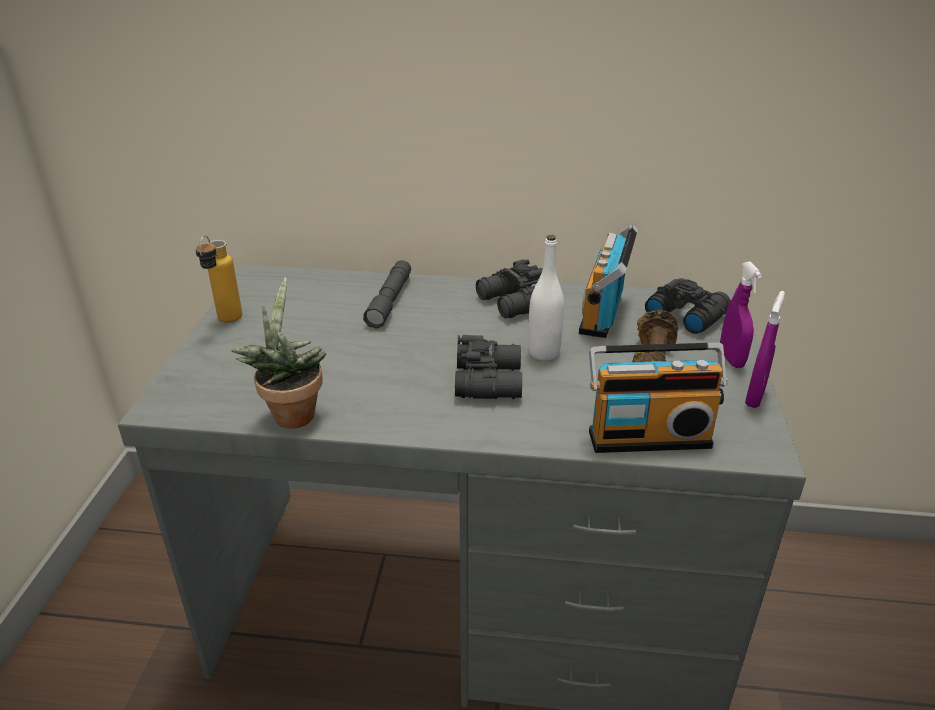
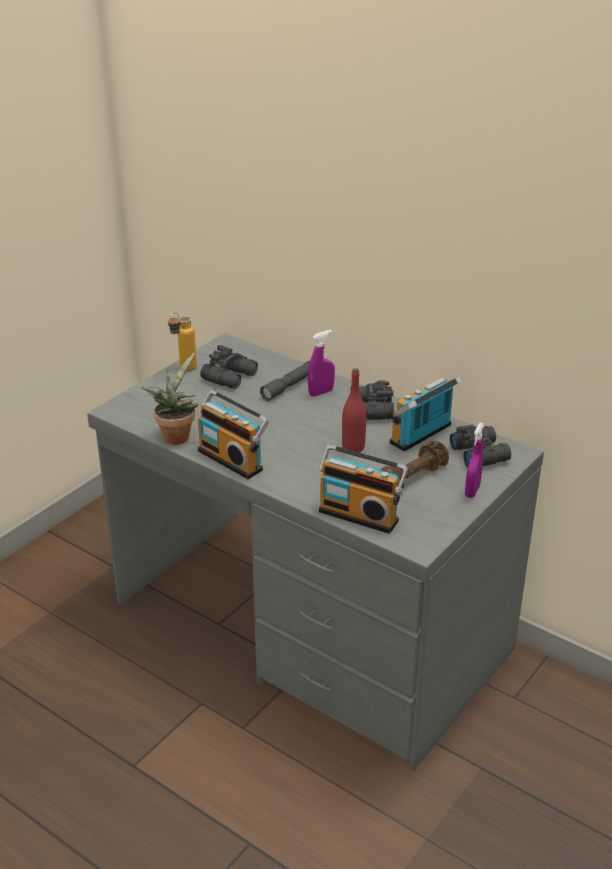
camera: 30 degrees right, 0 degrees up
(405, 419) = (233, 459): none -> radio
(490, 380) = (302, 453): black binoculars -> black binoculars (231, 377)
(543, 353) = (353, 448): white bottle -> red bottle
(754, 397) = (455, 517): purple spray bottle -> purple spray bottle (321, 393)

